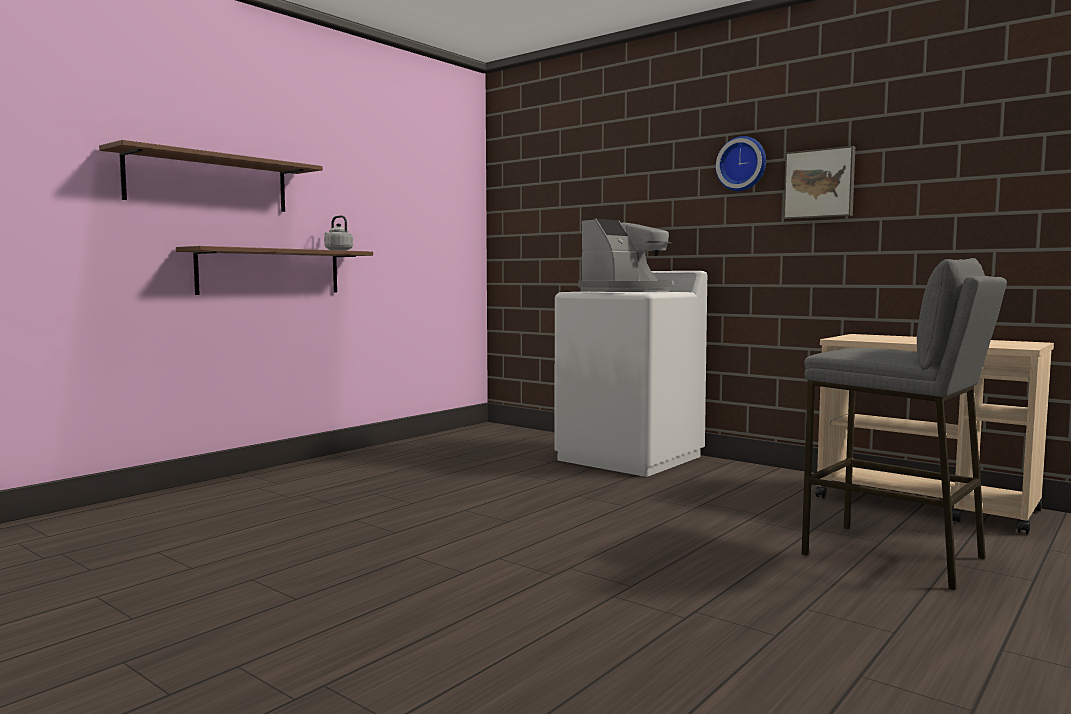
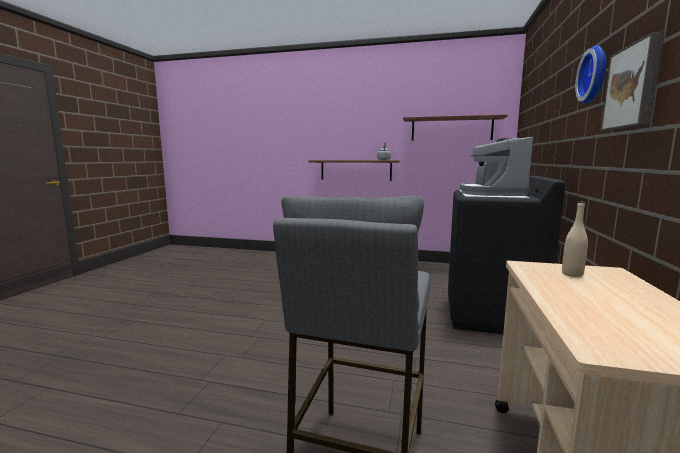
camera: 65 degrees right, 5 degrees up
(208, 182) = (329, 132): brown shelf -> brown shelf (451, 129)
(627, 291) = (491, 193): coffee machine -> coffee machine turned 75 degrees clockwise
(630, 458) = (491, 316): white washing machine -> black washing machine
(870, 337) = (572, 274): none -> beige bottle

